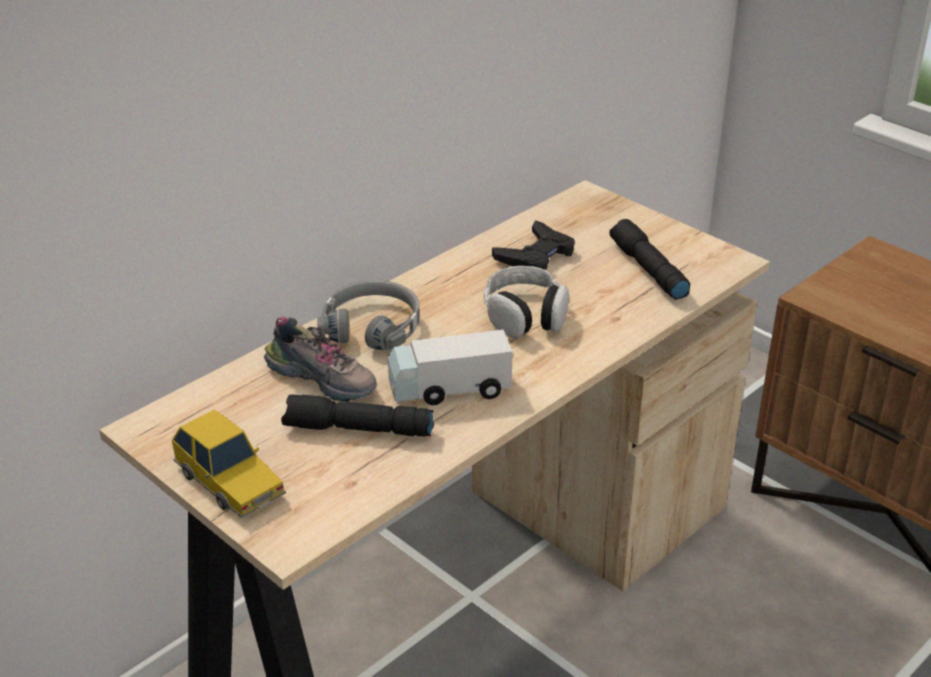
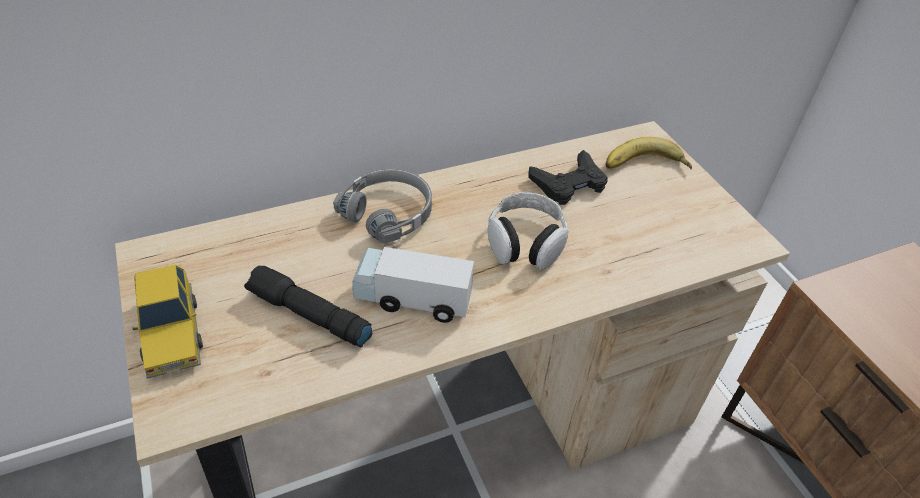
camera: 20 degrees right, 10 degrees up
(324, 379) = (316, 253): shoe -> none
(600, 223) = (645, 166): none -> banana
(647, 270) = (663, 227): black flashlight -> none

